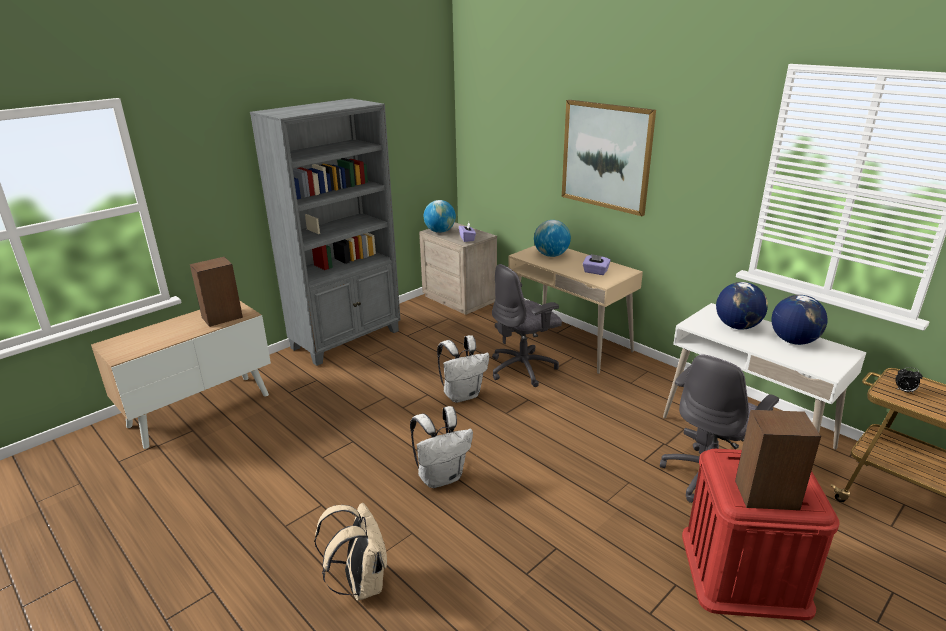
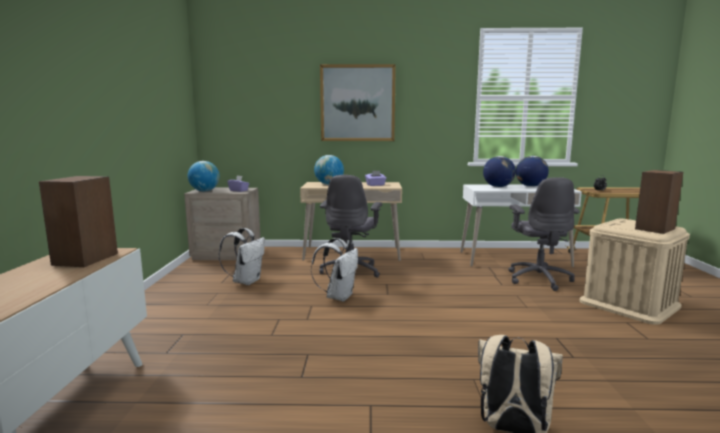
camera: 45 degrees left, 15 degrees down
(347, 339) = (163, 301): grey bookcase -> none
(441, 477) = (421, 340): white backpack -> white backpack (246, 281)
(744, 571) = (629, 304): red storage box -> beige storage box

